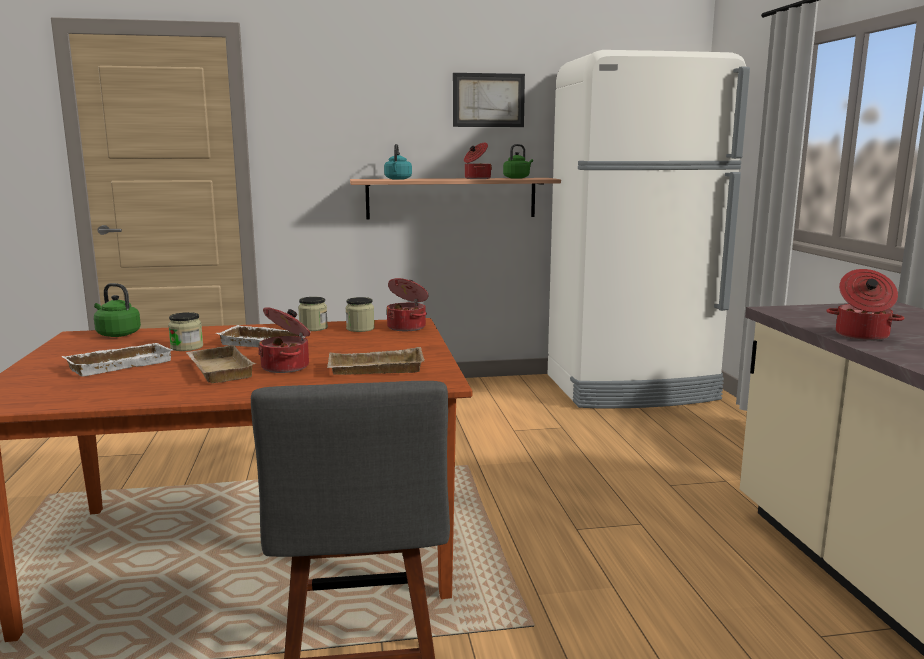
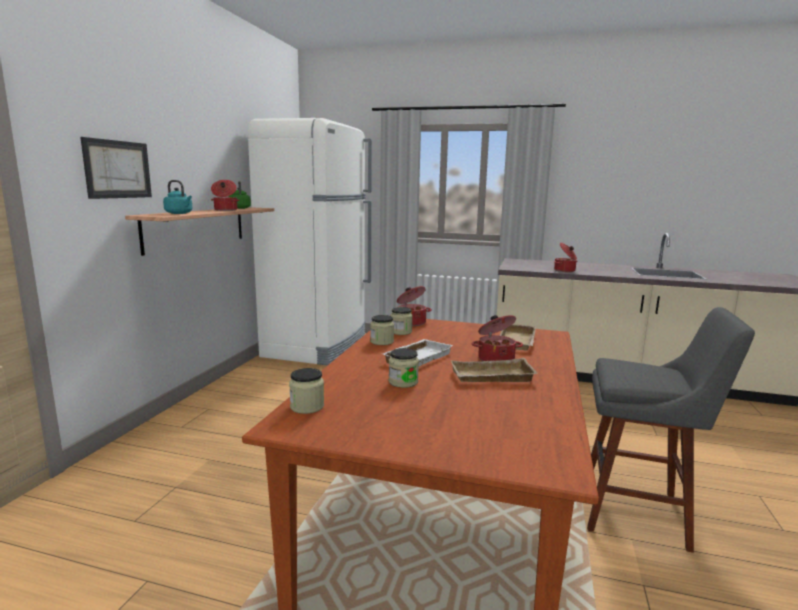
camera: 65 degrees left, 0 degrees up
(117, 334) = (307, 406): green kettle -> jar
(120, 364) = (444, 408): white tray -> none
(488, 100) = (211, 143): picture -> picture (117, 169)

